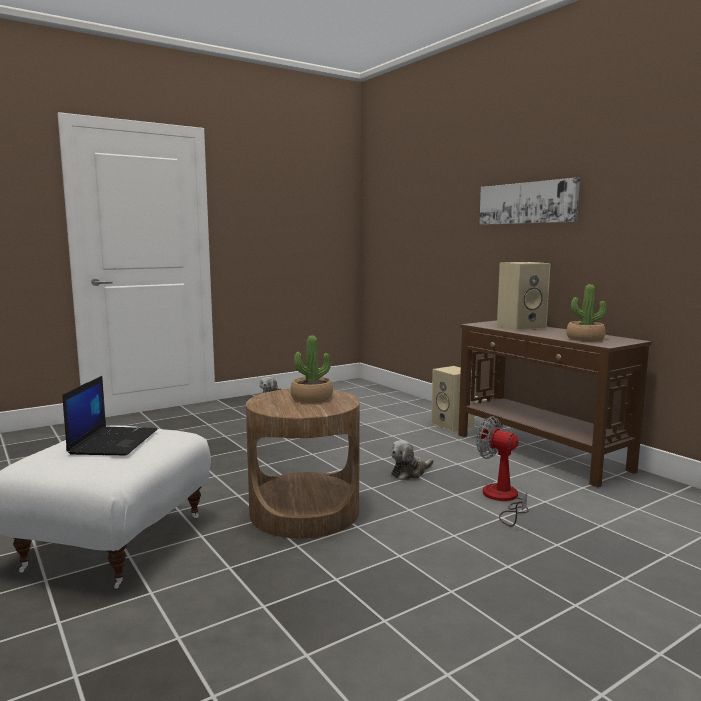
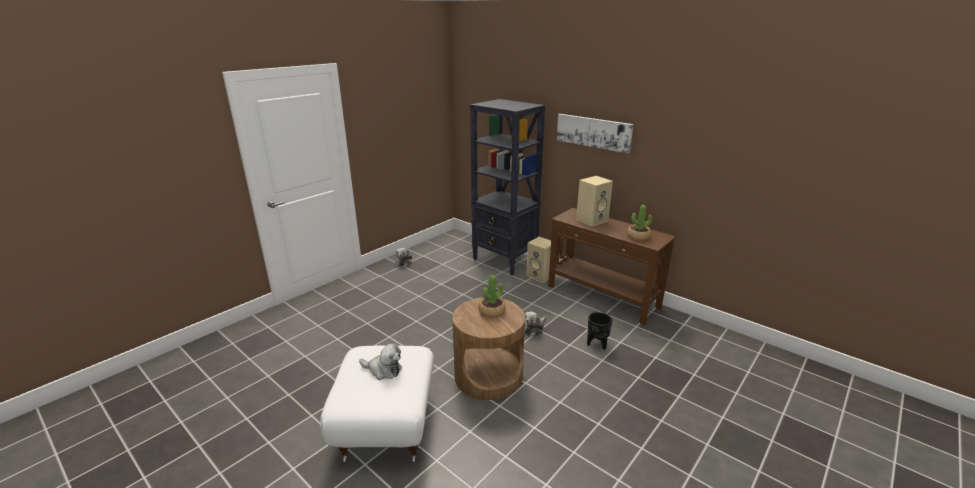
camera: 15 degrees left, 15 degrees up
(113, 441) = (383, 370): laptop -> plush toy
(409, 408) = (505, 260): none -> black bookcase
(502, 499) = (597, 344): fan -> black planter

